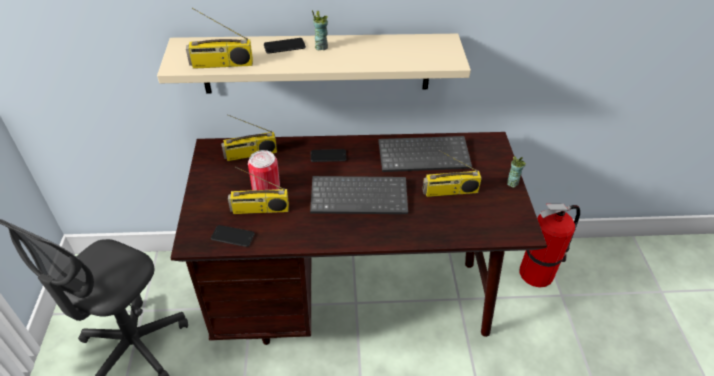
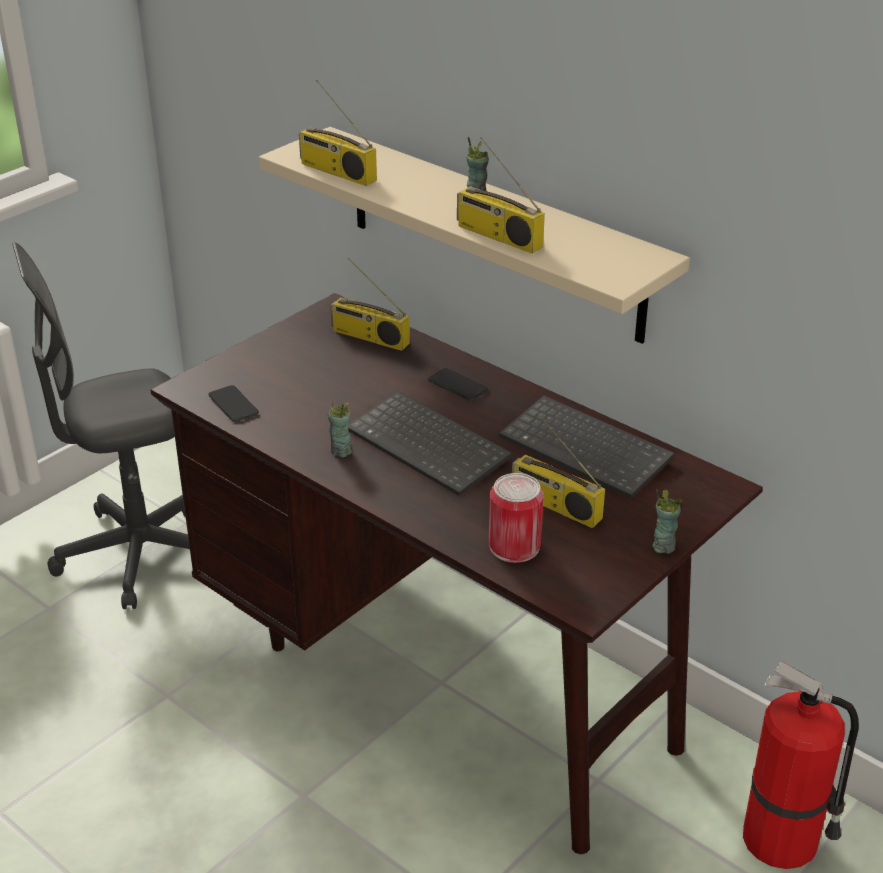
camera: 45 degrees right, 10 degrees down
(259, 209) = (297, 396): radio -> radio (497, 236)
(266, 188) = (335, 379): can -> can (514, 546)
(284, 46) = (435, 182): phone -> none
(324, 227) = (340, 451): none -> cup

